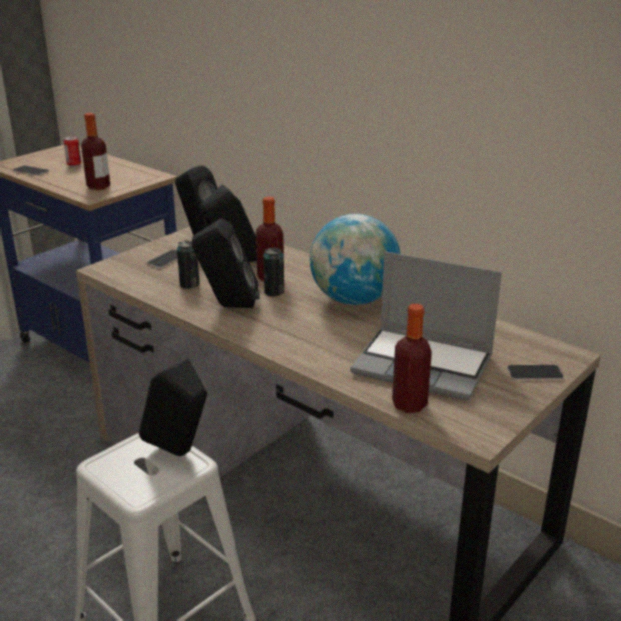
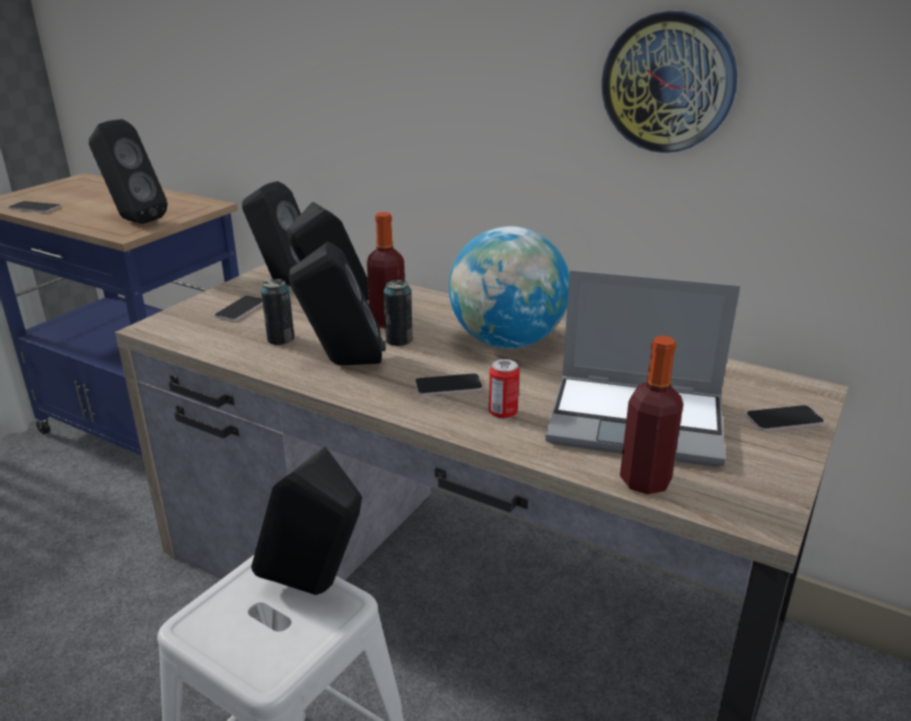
camera: 10 degrees left, 0 degrees up
(74, 164) = (94, 197): can -> can (503, 413)
(98, 186) = (132, 221): bottle -> black speaker
(298, 328) = (448, 385): none -> phone
(476, 116) = (668, 83): none -> wall clock

